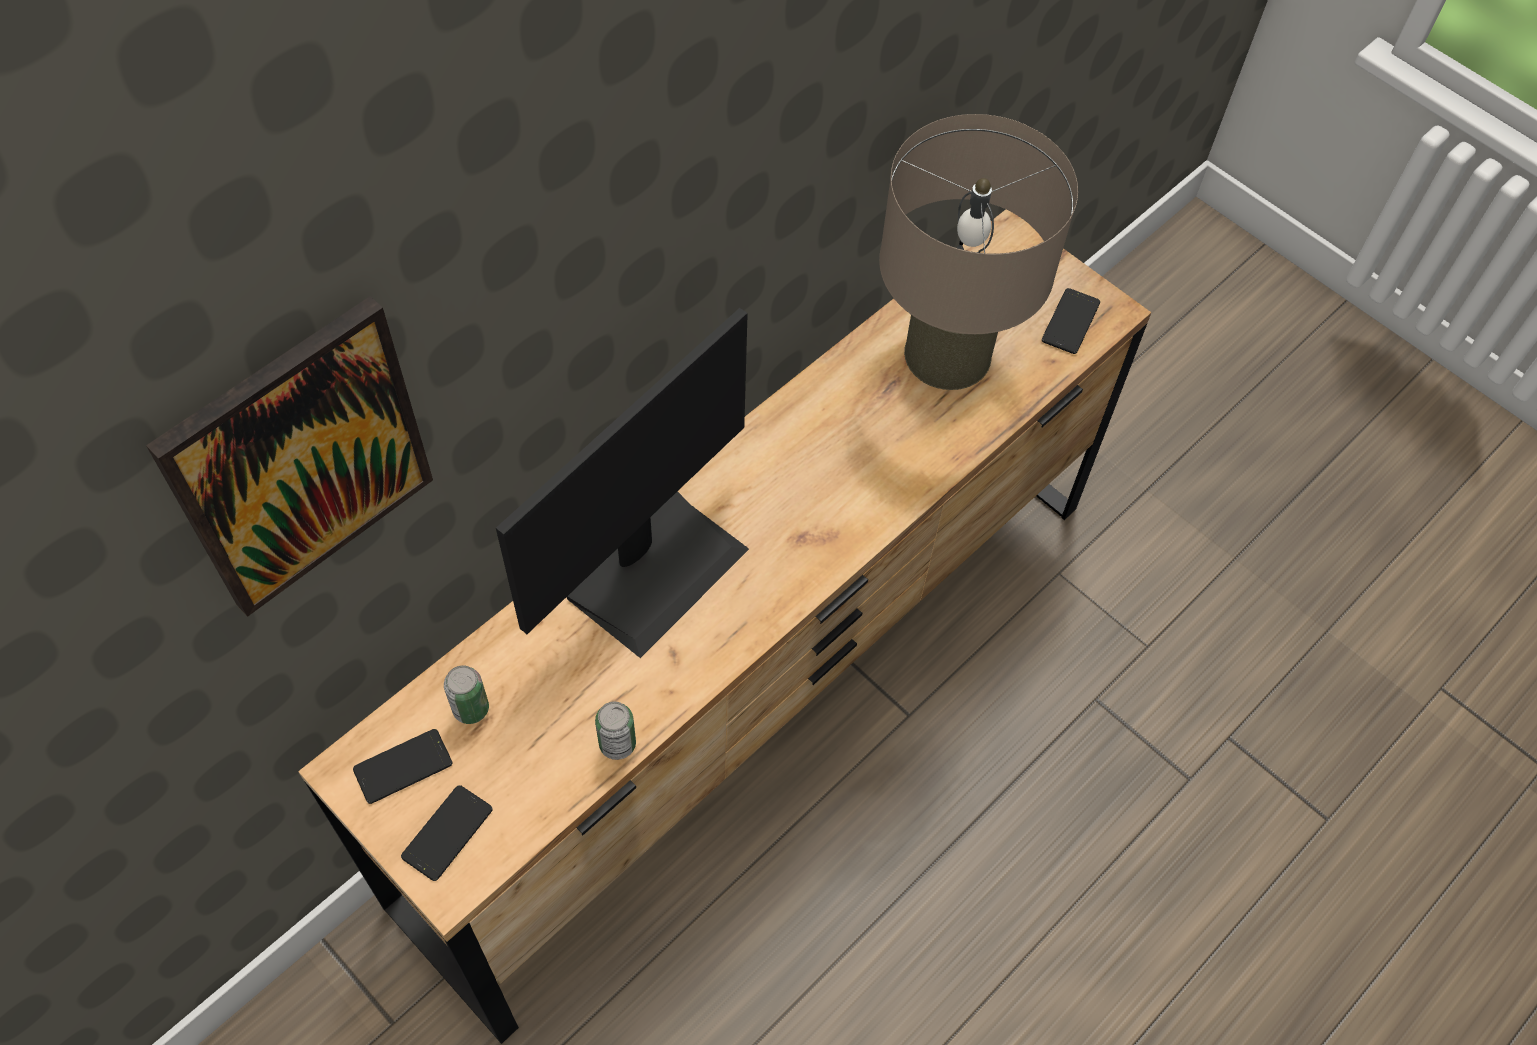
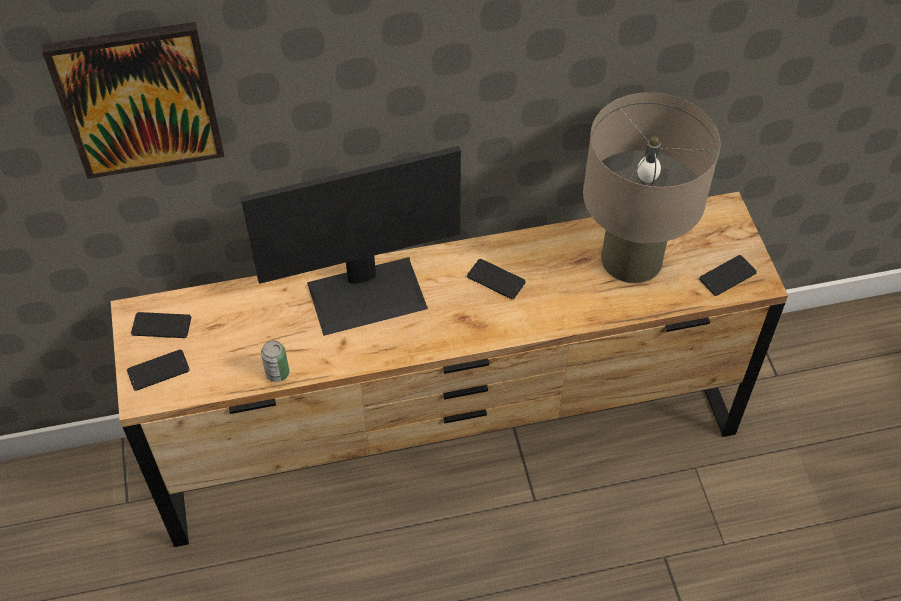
camera: 35 degrees right, 5 degrees down
(471, 708) = (216, 315): can -> none
(806, 465) = (496, 279): none -> phone

